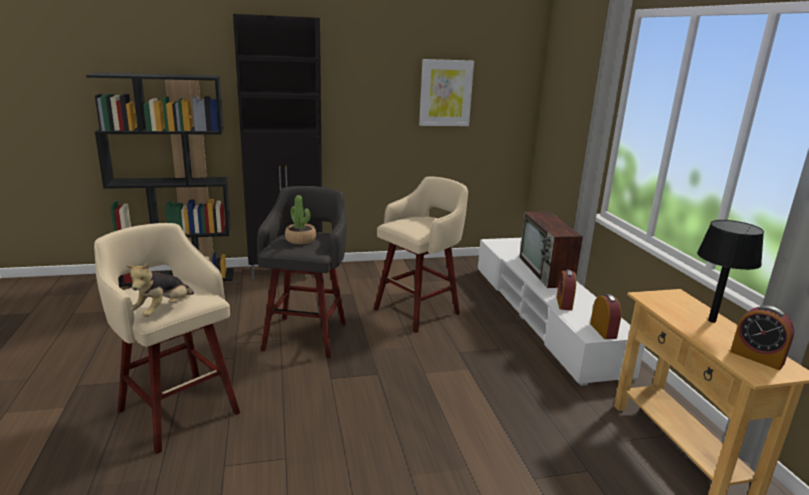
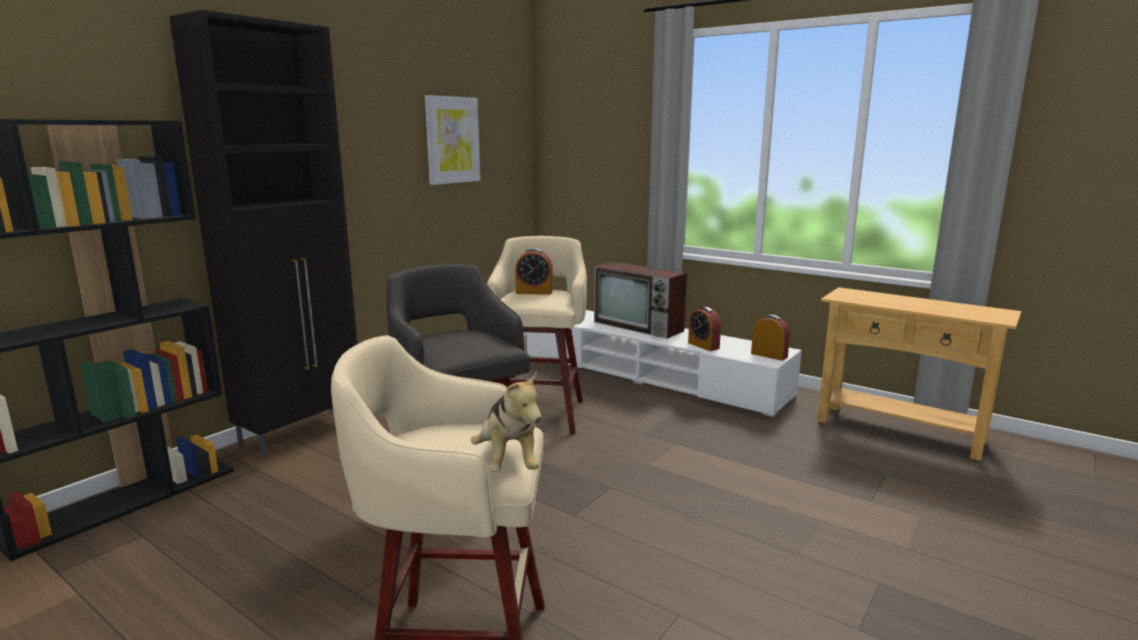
camera: 40 degrees left, 5 degrees down
(300, 240) = (459, 341): potted plant -> none
(711, 321) = (904, 299): black table lamp -> none
(757, 357) = (975, 311): alarm clock -> alarm clock (534, 292)

